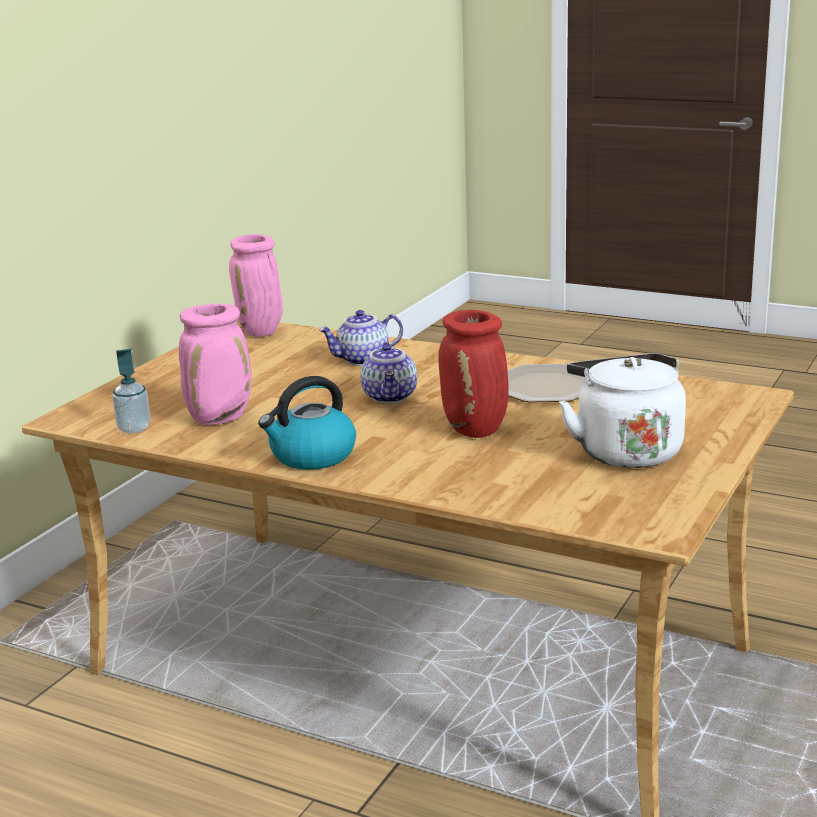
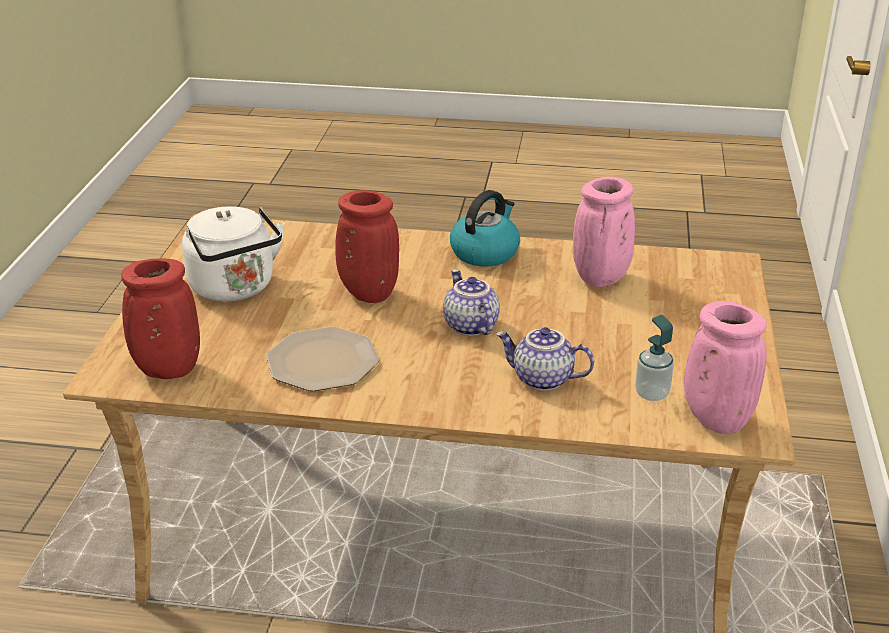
camera: 160 degrees right, 10 degrees up
(134, 428) = (659, 260): soap dispenser -> soap dispenser (652, 394)
(363, 360) = (541, 380): teapot -> teapot turned 120 degrees counterclockwise
(696, 393) = (166, 371): none -> red vase

